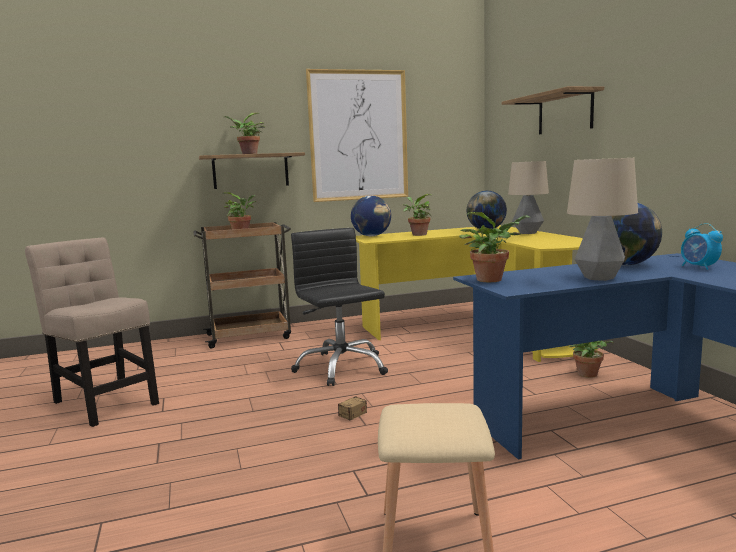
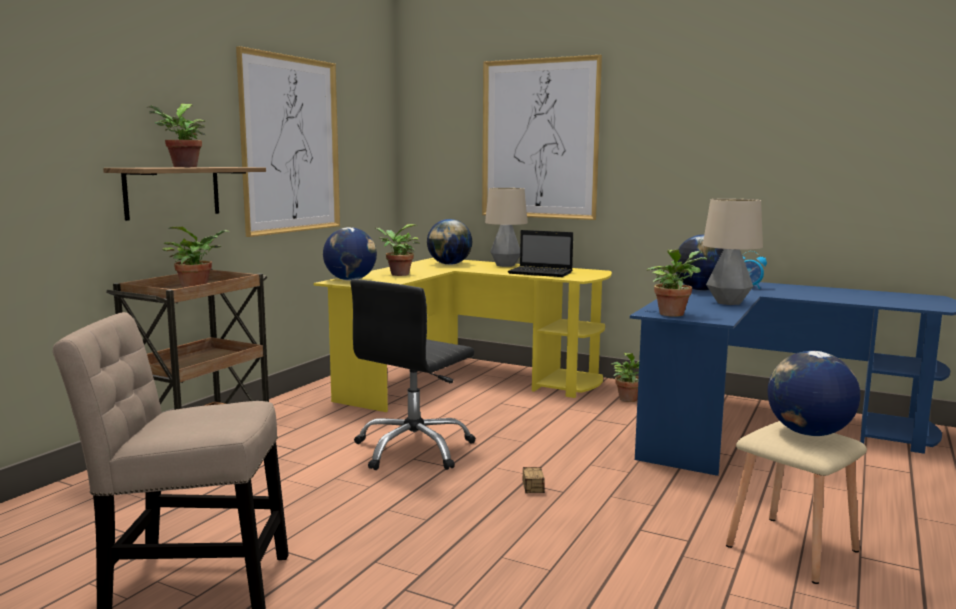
camera: 45 degrees left, 0 degrees up
(341, 367) = (414, 449): black office chair -> black office chair turned 75 degrees counterclockwise
(440, 418) = (808, 433): none -> globe
(531, 240) = (541, 273): none -> laptop
(565, 113) = (539, 139): shelf -> picture

